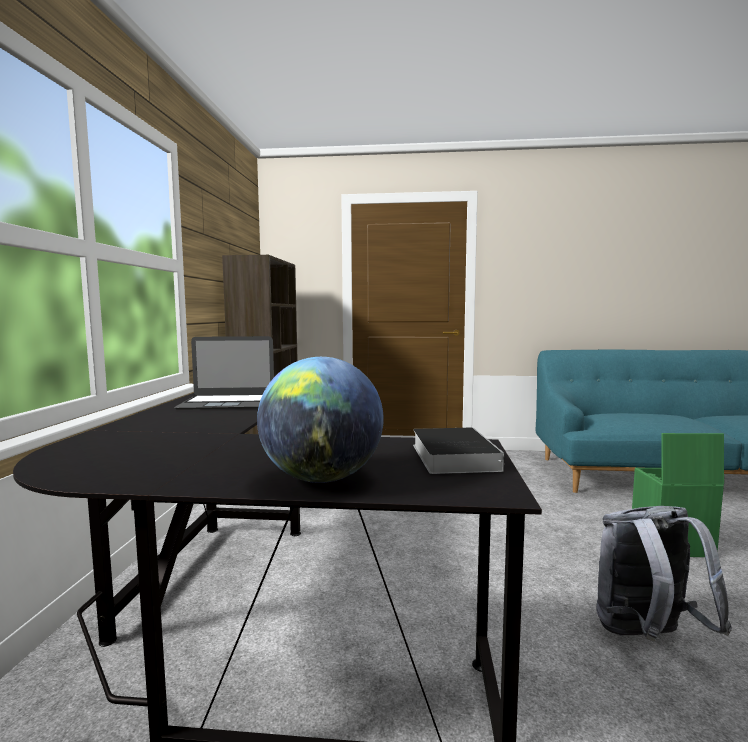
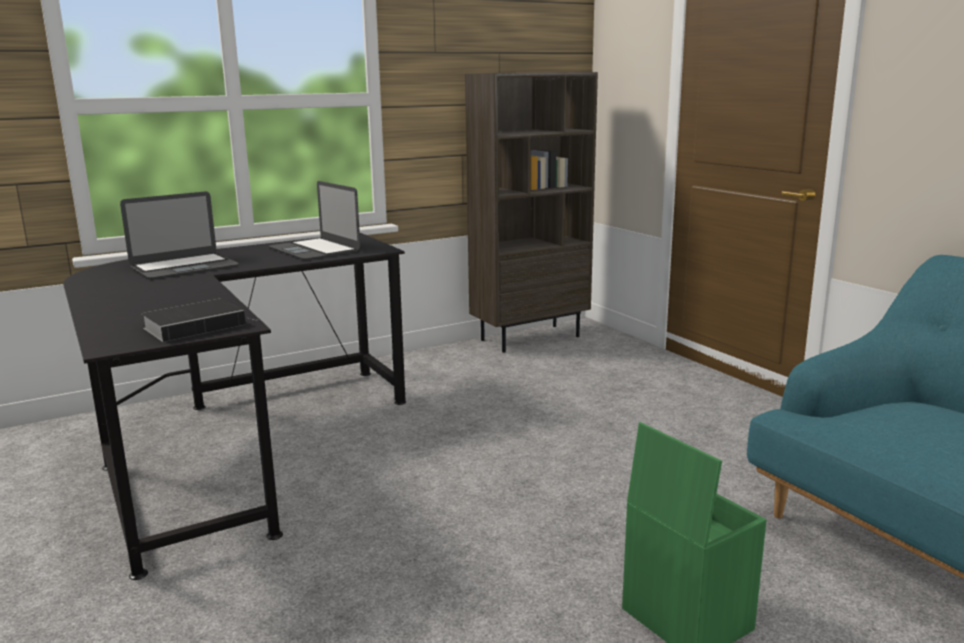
camera: 55 degrees right, 10 degrees up
(166, 437) = (184, 266): none -> laptop
(322, 478) = (114, 311): globe -> none
(647, 637) = (397, 616): grey backpack -> none

